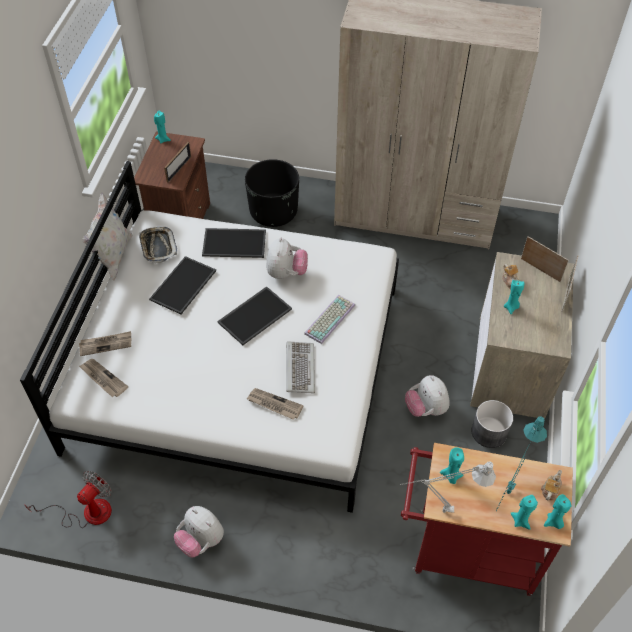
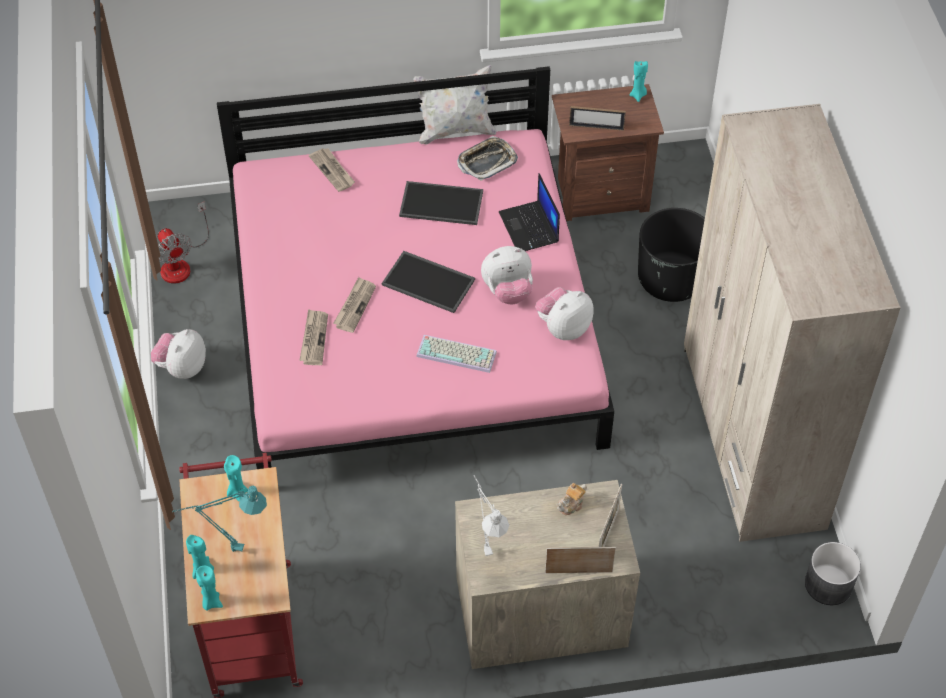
camera: 70 degrees right, 0 degrees up
(87, 512) = (181, 263): fan -> fan turned 45 degrees clockwise
(103, 379) = (289, 185): newspaper -> newspaper (354, 306)
(235, 242) = (529, 228): tray -> laptop
(237, 365) = (413, 324): white bed -> pink bed
(299, 368) = (372, 346): keyboard -> none
(426, 408) = (432, 530): plush toy -> plush toy (563, 328)
(438, 511) = (190, 490): grey table lamp -> grey table lamp (484, 545)
(488, 432) = (425, 608): grey planter -> grey planter (828, 584)
(511, 307) = (526, 514): turquoise candle -> none
(550, 490) = (251, 591): teapot -> none

